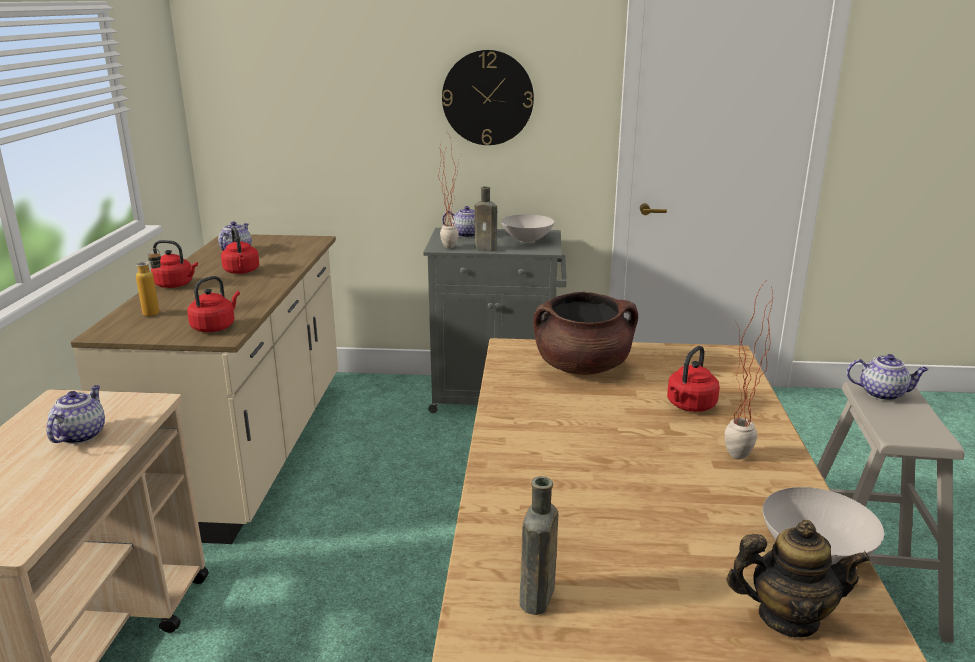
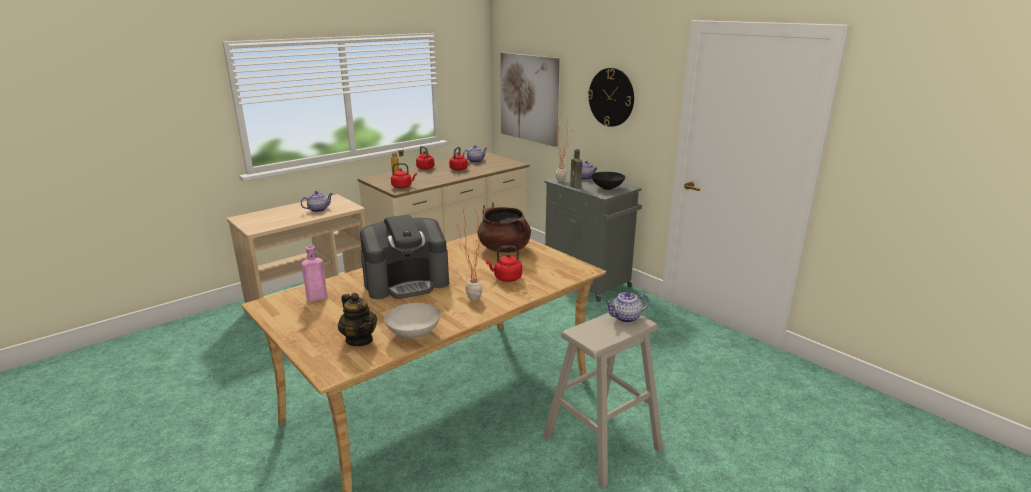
camera: 45 degrees right, 0 degrees up
(296, 121) = (529, 98): none -> picture
(527, 240) = (607, 188): white bowl -> black bowl
(536, 600) = (315, 298): brown bottle -> pink bottle
(596, 482) = (407, 282): none -> coffee machine
(883, 393) = (625, 318): teapot -> teapot turned 105 degrees clockwise

